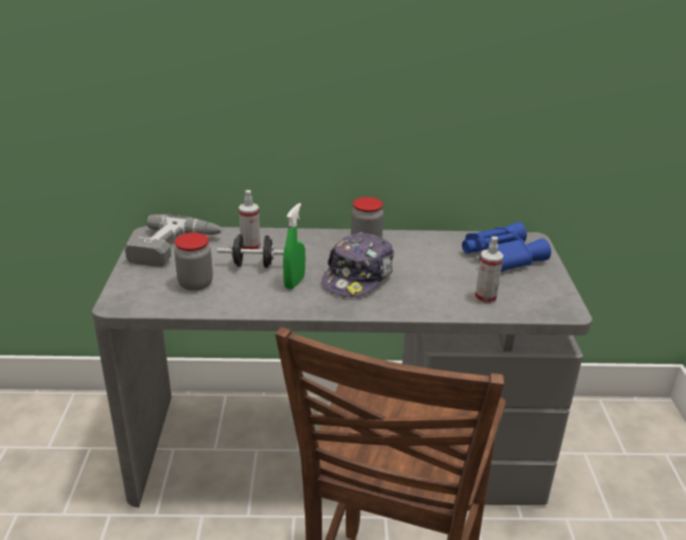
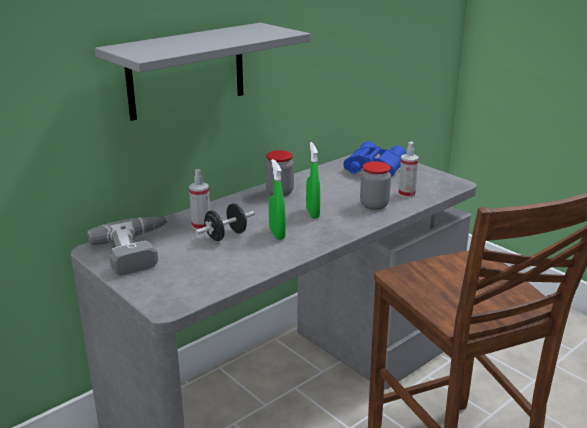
camera: 40 degrees left, 5 degrees down
(195, 284) = (205, 266): jar -> jar (374, 205)
(283, 88) = (186, 71): none -> grey shelf
(358, 277) = (312, 213): cap -> green spray bottle

